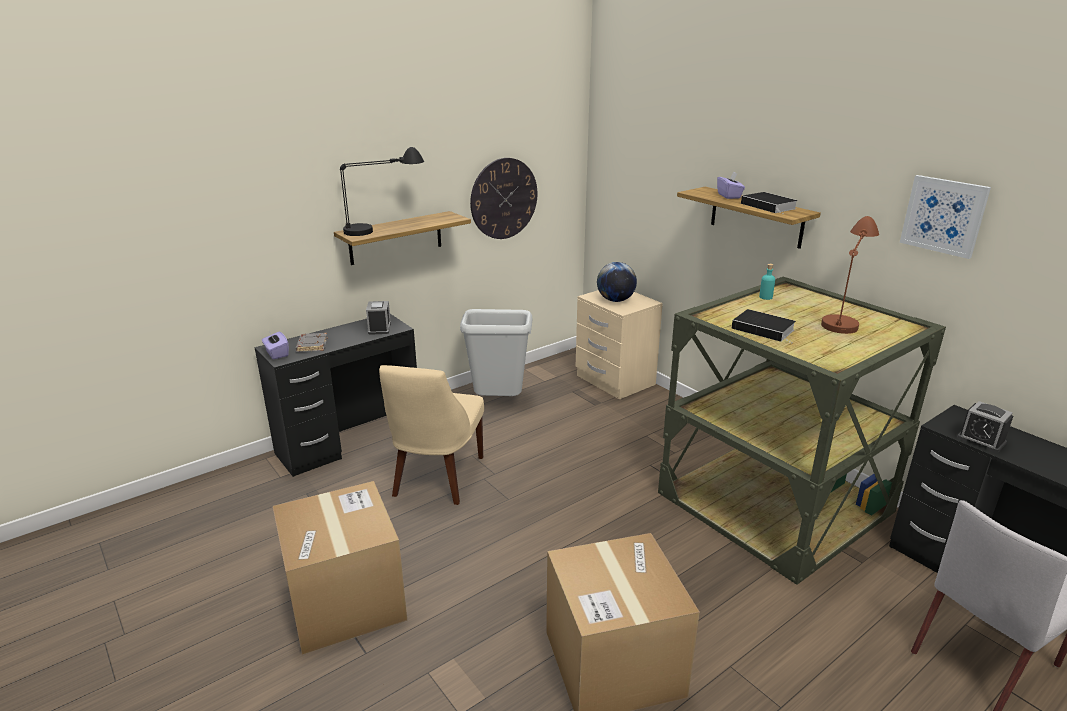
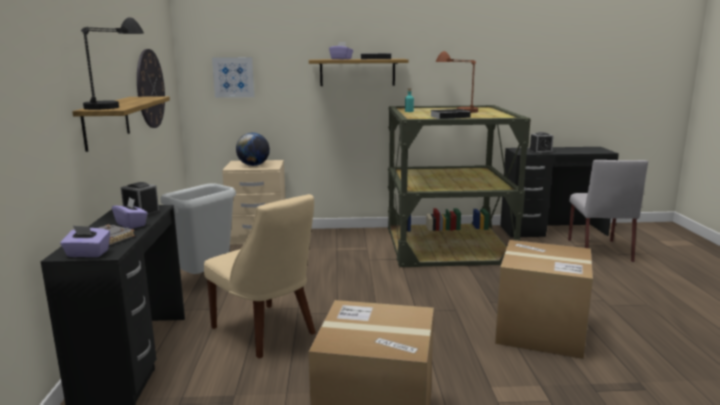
camera: 55 degrees left, 10 degrees down
(348, 338) = (131, 224): none -> purple tissue box
(944, 215) = (478, 44): picture -> picture (233, 77)

